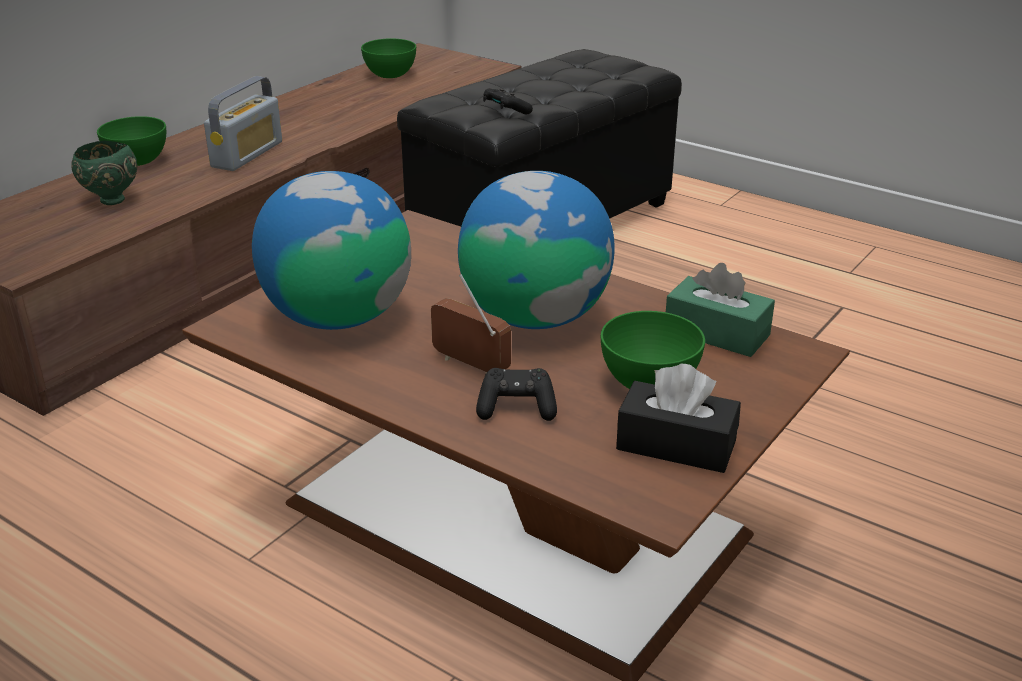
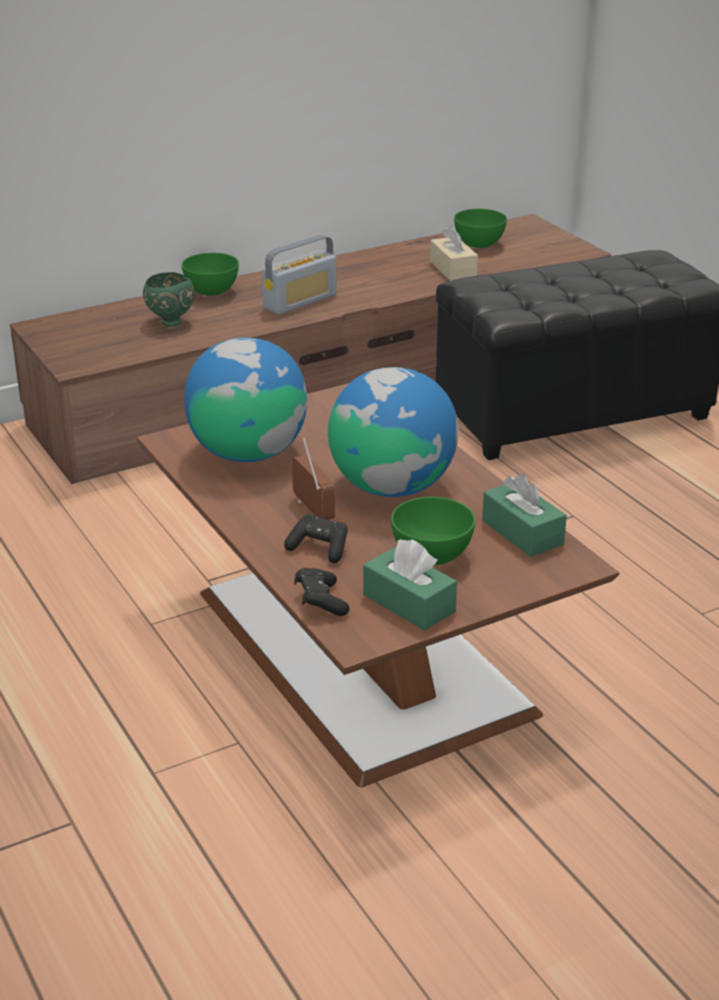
camera: 25 degrees right, 0 degrees up
(383, 100) = (453, 269): none -> beige tissue box
(505, 111) = (522, 303): black game controller -> black game controller (320, 602)
(676, 445) = (409, 603): black tissue box -> green tissue box

